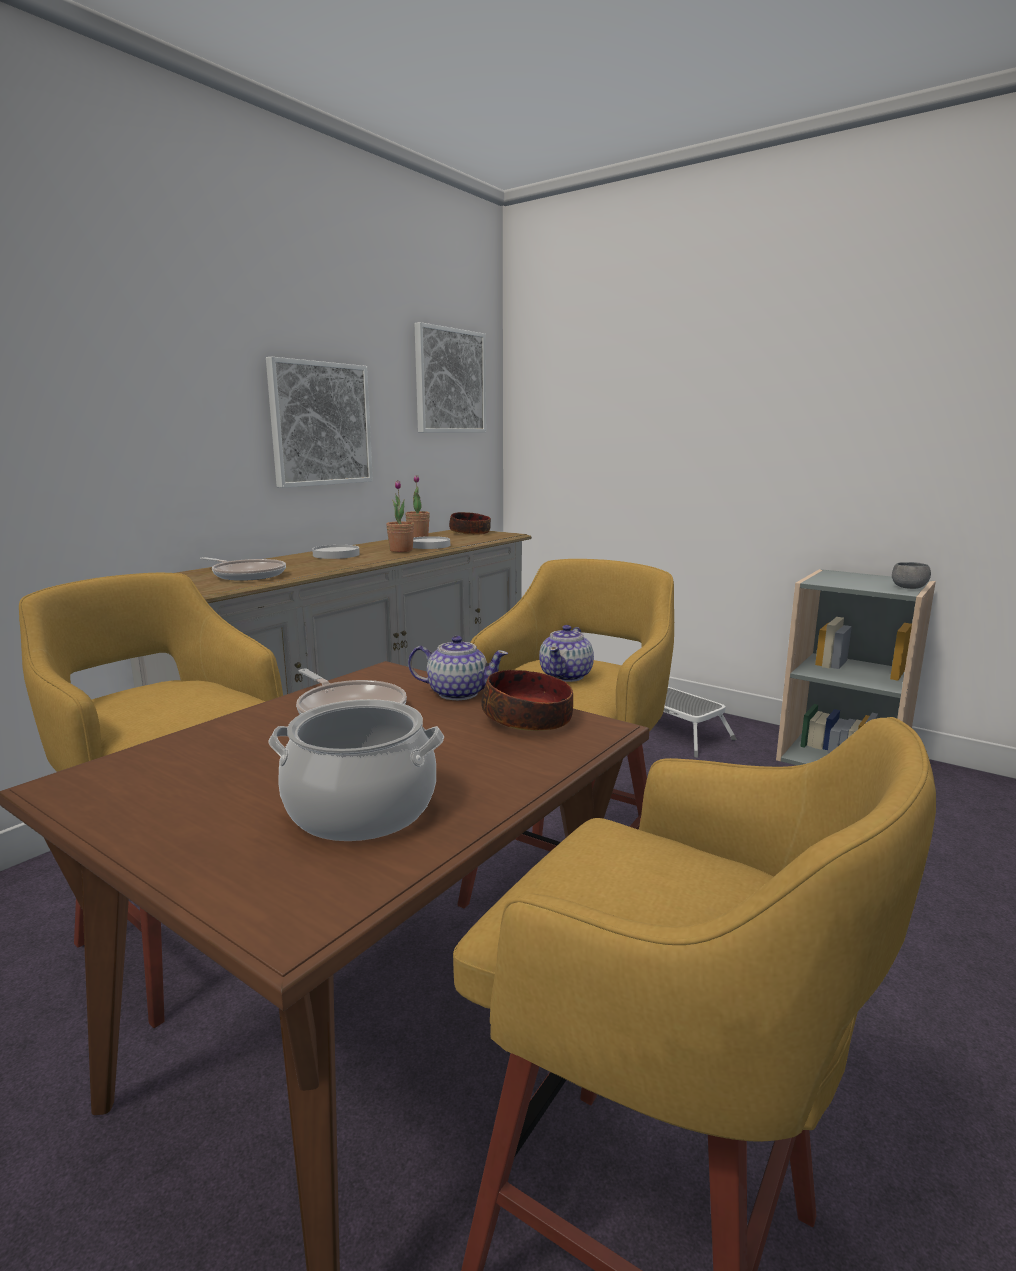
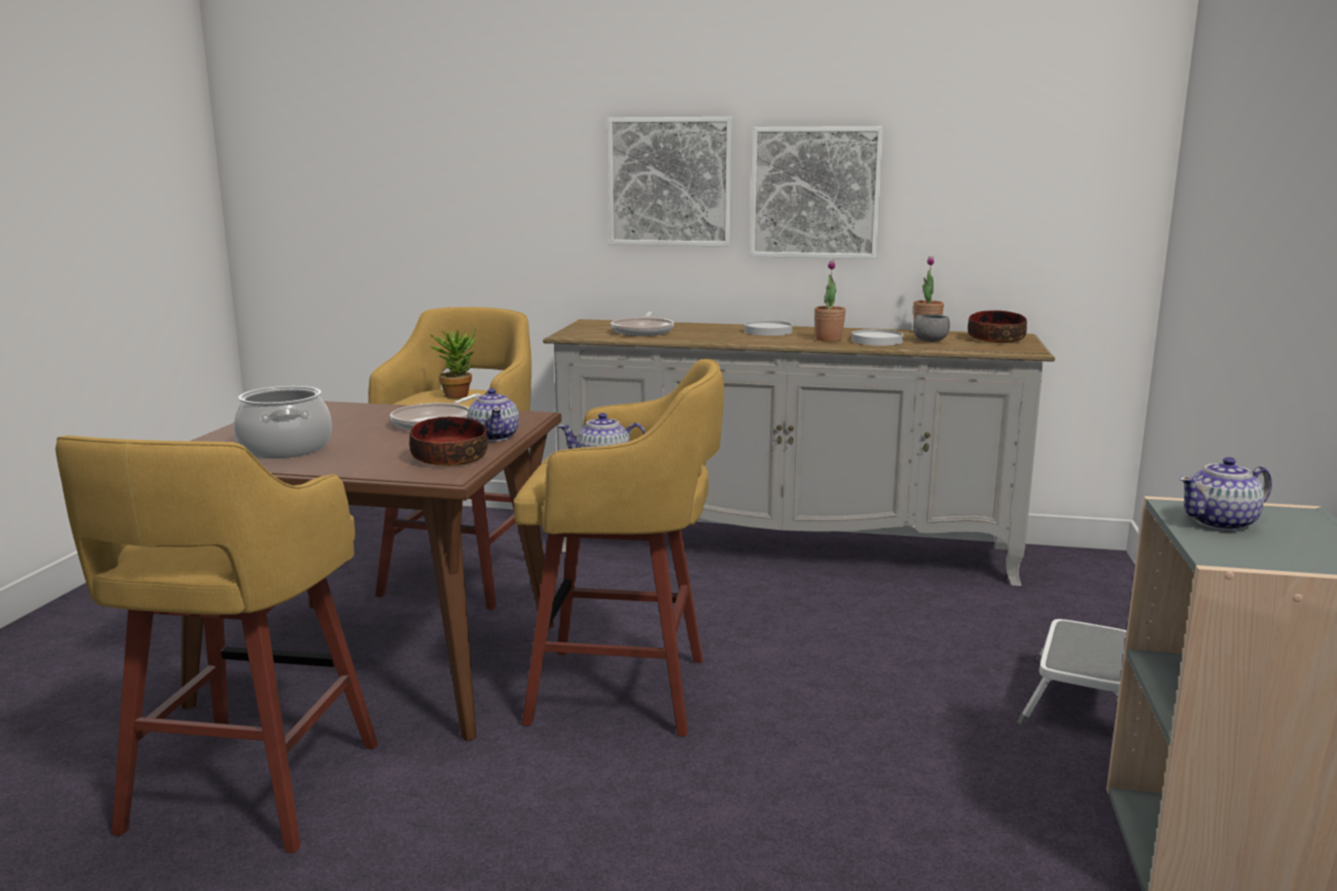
camera: 65 degrees right, 0 degrees up
(170, 695) = (458, 394): none -> potted plant
(450, 381) = (1046, 134): picture -> picture (670, 182)
(847, 582) = (1221, 523): none -> teapot
(909, 588) = (1268, 561): grey bowl -> grey bowl (930, 341)

